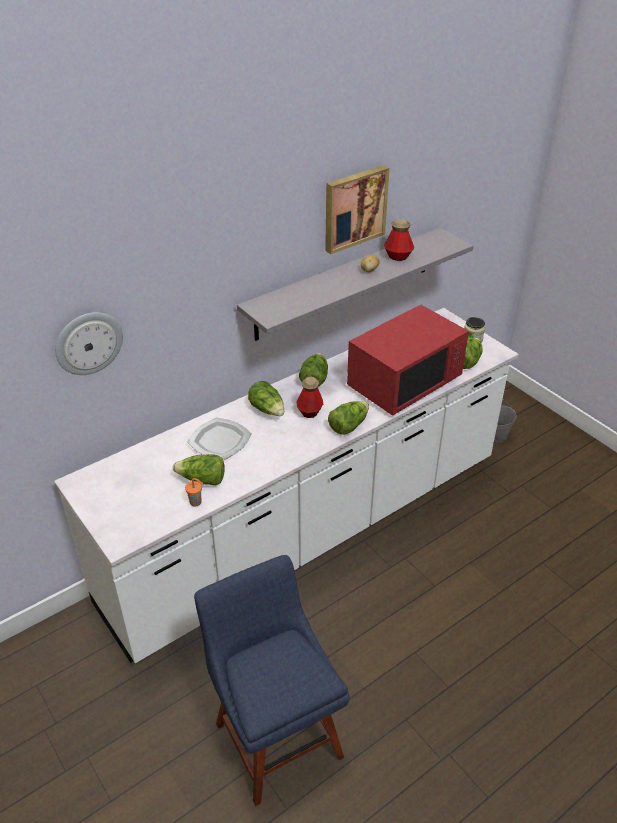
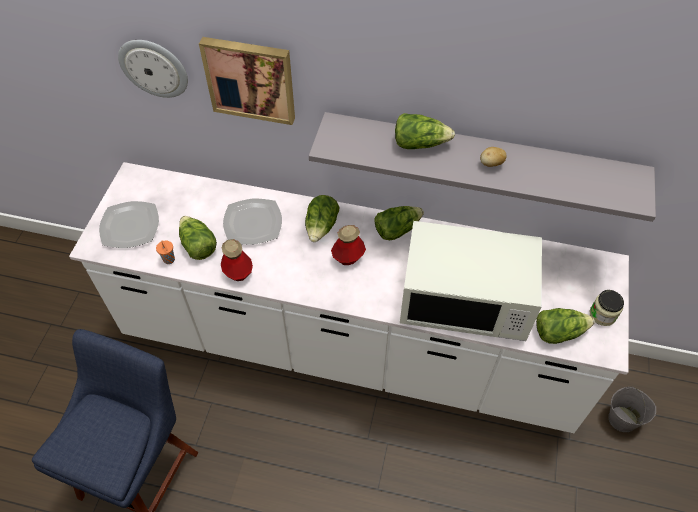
camera: 50 degrees right, 15 degrees up
(130, 509) = (129, 226): none -> plate
(348, 425) = (358, 298): lettuce -> lettuce (419, 143)
(354, 208) = (508, 83): picture -> picture (250, 79)
(398, 256) = (546, 169): bottle -> bottle (238, 272)
(404, 383) = (464, 301): red microwave -> white microwave

